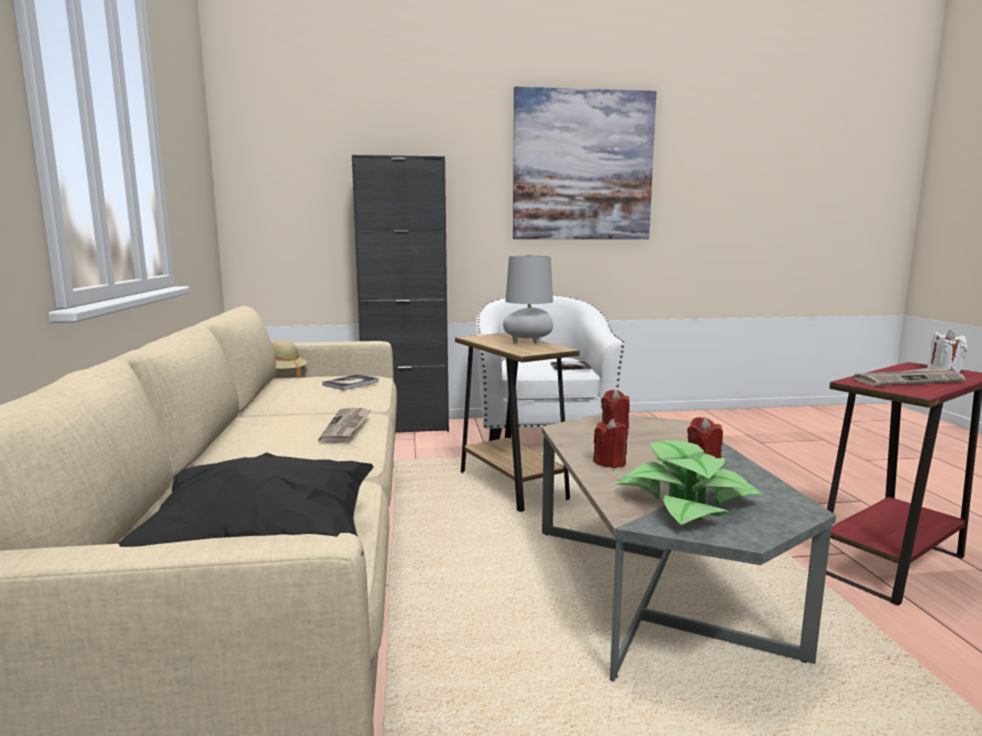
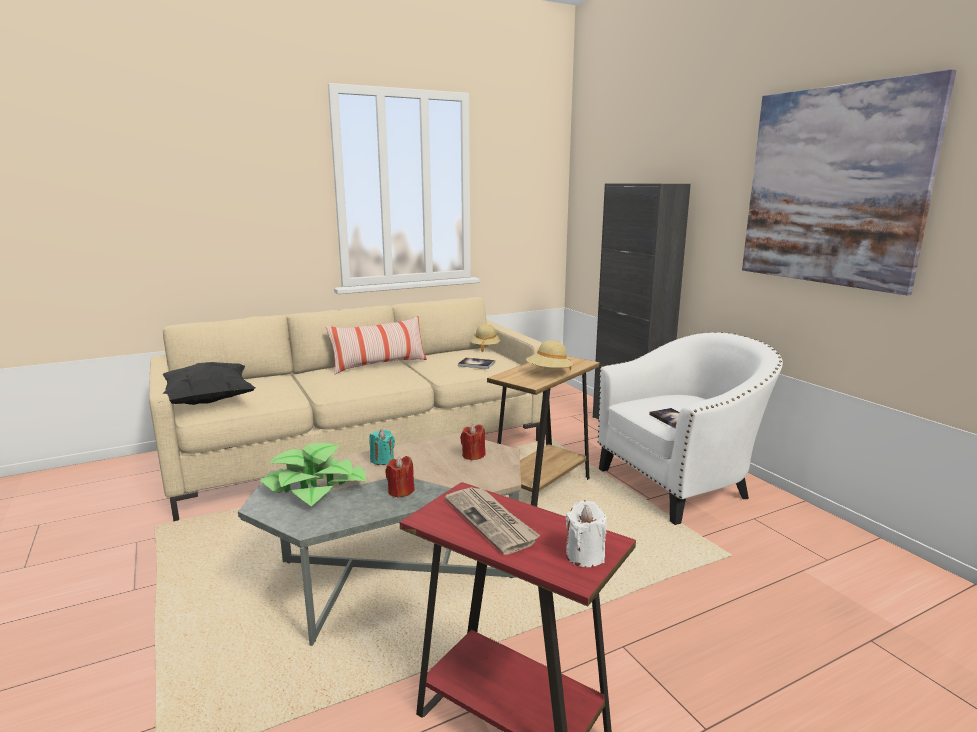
camera: 70 degrees right, 5 degrees up
(259, 421) = (379, 365): none -> pillow
(347, 427) = (376, 381): newspaper -> none
(528, 343) = (549, 373): grey table lamp -> beige hat
(610, 463) = (382, 460): red candle -> turquoise candle

